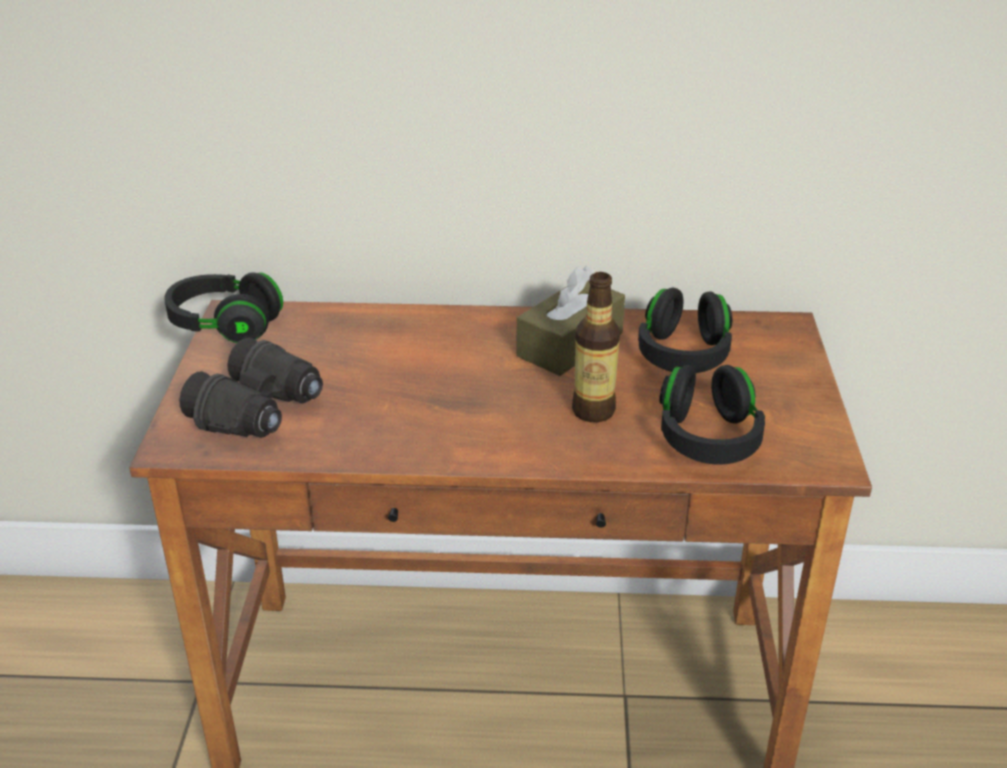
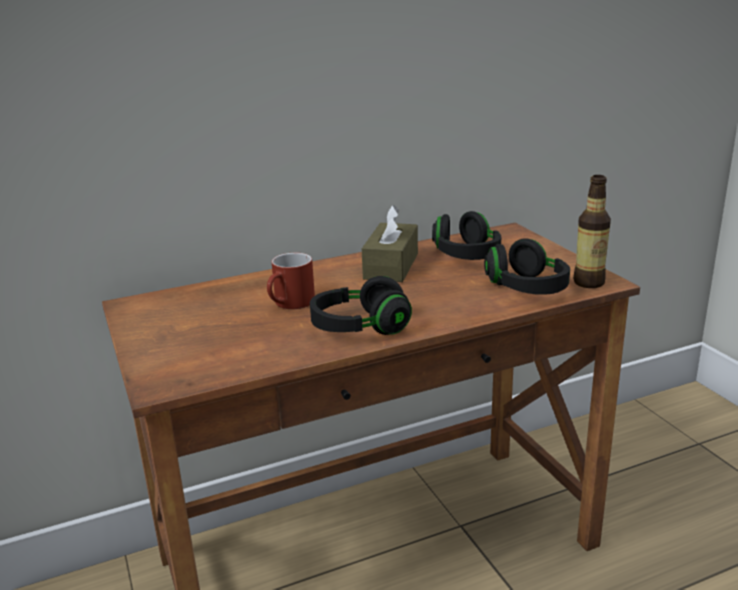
camera: 25 degrees left, 10 degrees down
(225, 326) = (130, 312): black headphones -> black headphones (360, 328)
(260, 411) = (209, 350): black binoculars -> none
(400, 371) = (291, 304): none -> red mug
(593, 411) = (443, 293): bottle -> bottle (589, 282)

